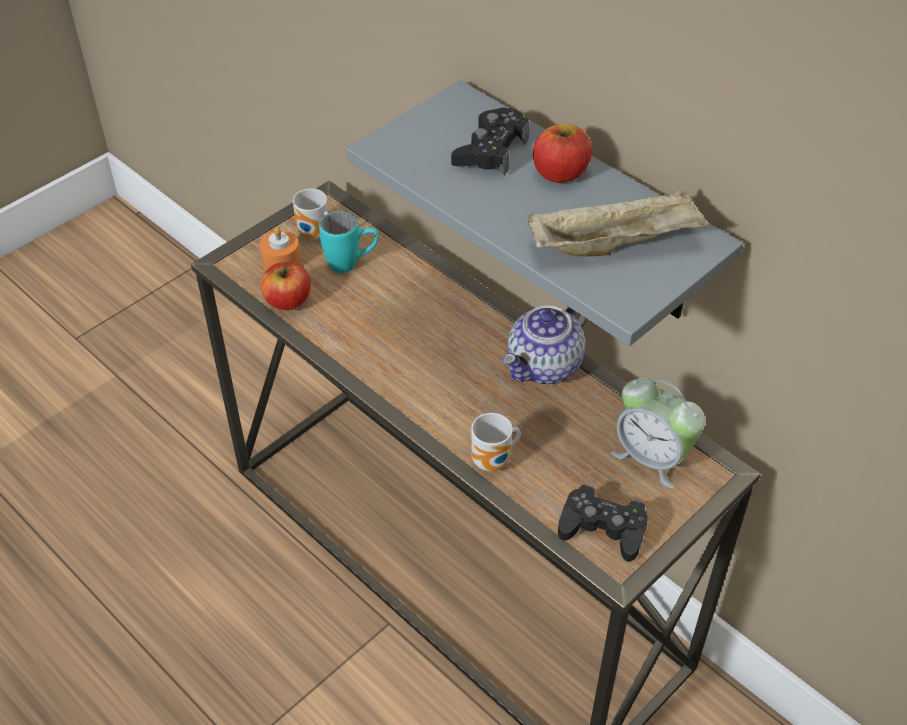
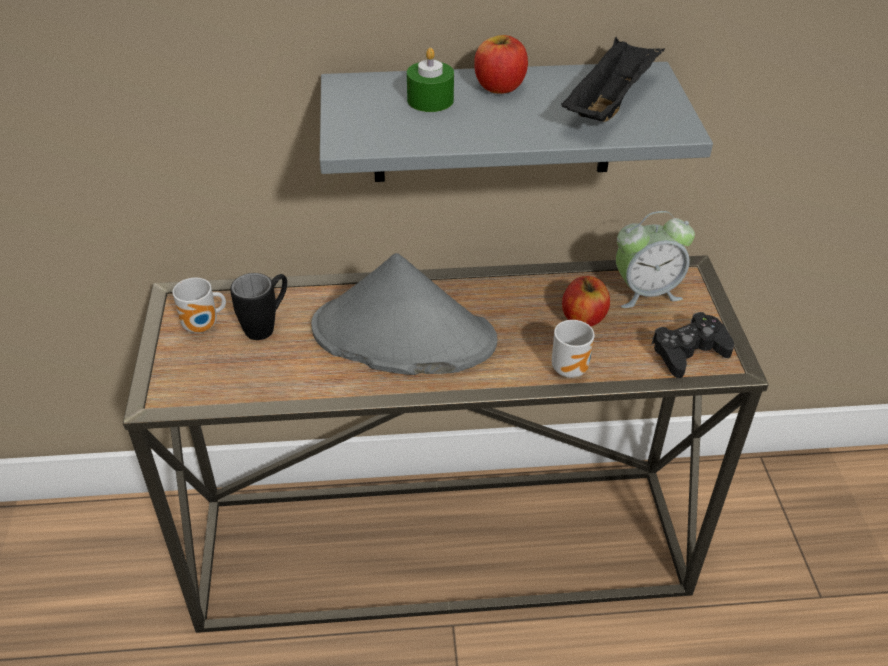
camera: 50 degrees left, 5 degrees down
(282, 261) = (205, 363): orange candle -> none
(288, 301) = (258, 385): apple -> apple (583, 318)
(351, 264) = (267, 325): turquoise mug -> black mug
(421, 341) = (402, 336): none -> grey hat
(491, 150) = (430, 100): black game controller -> green candle
(545, 366) = (506, 289): teapot -> none
(616, 244) = (609, 103): beige tray -> black tray

